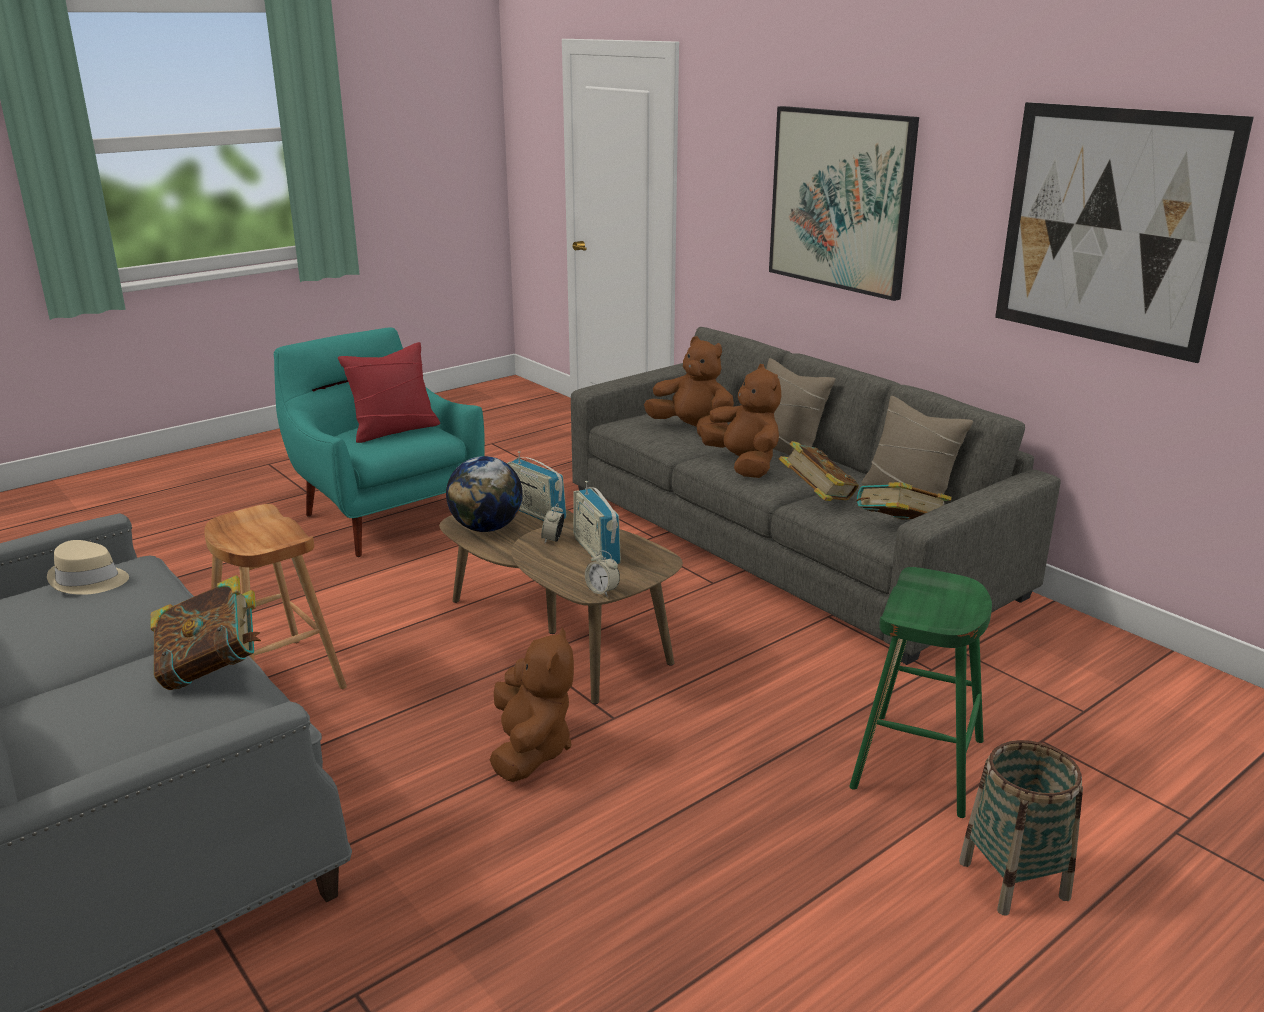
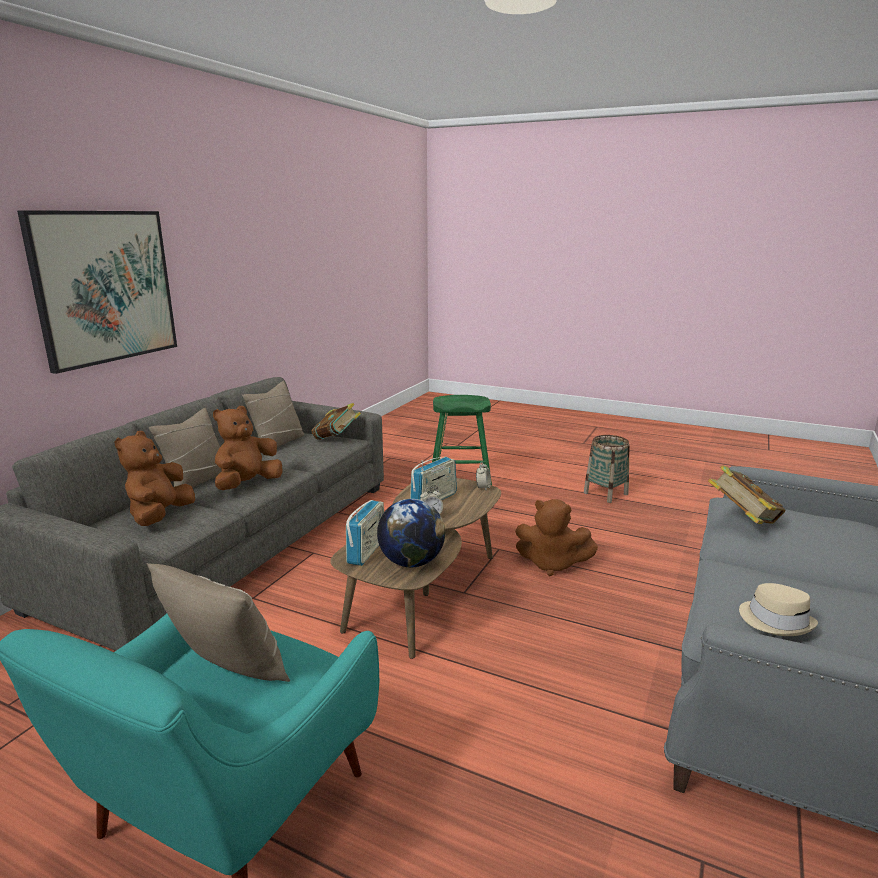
camera: 115 degrees left, 5 degrees down
(277, 680) = (603, 700): brown stool -> none
(394, 430) = (227, 671): red pillow -> beige pillow
(530, 750) = (552, 564): brown plush toy -> brown plush toy turned 135 degrees counterclockwise
(817, 499) = (302, 458): book -> none
(1013, 880) = (511, 463): basket -> basket (605, 493)
(1110, 228) = (265, 262): picture -> none

